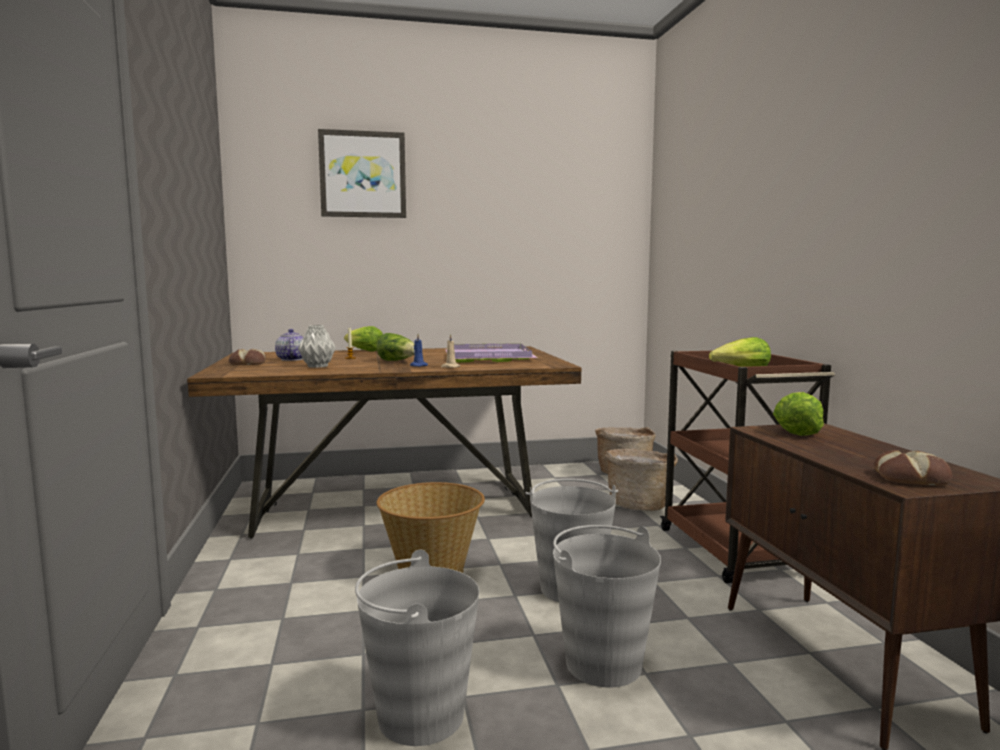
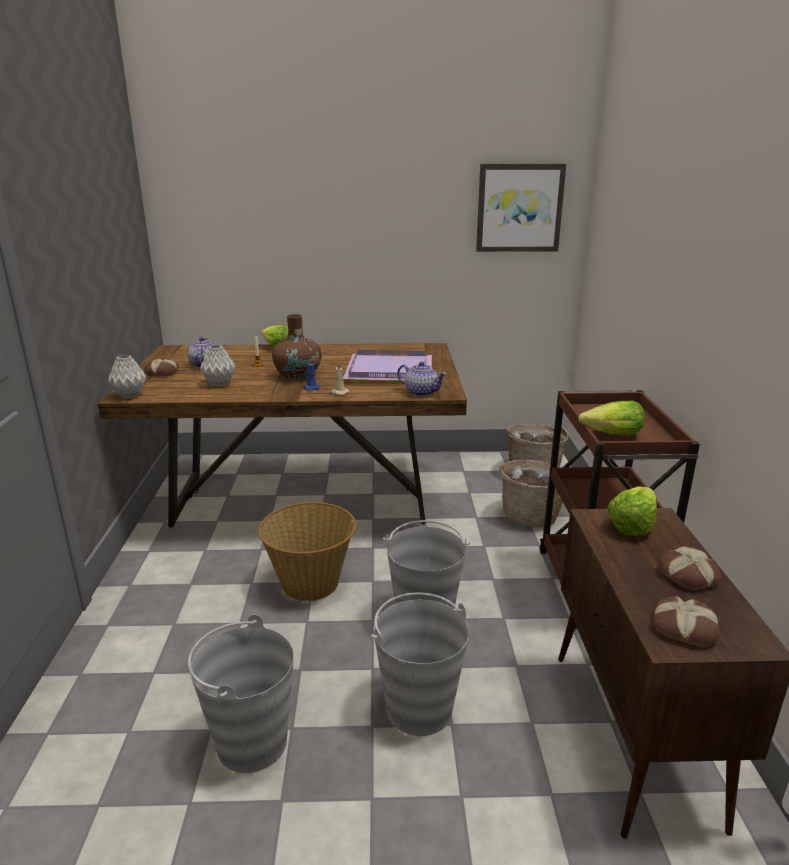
camera: 10 degrees right, 15 degrees up
(223, 373) = (131, 395): none -> grey vase
(363, 174) = (276, 163): picture -> picture (519, 208)
(398, 361) = (298, 375): lettuce -> brown vase
(532, 365) = (421, 392): none -> teapot
(878, 452) = (686, 575): none -> bread

